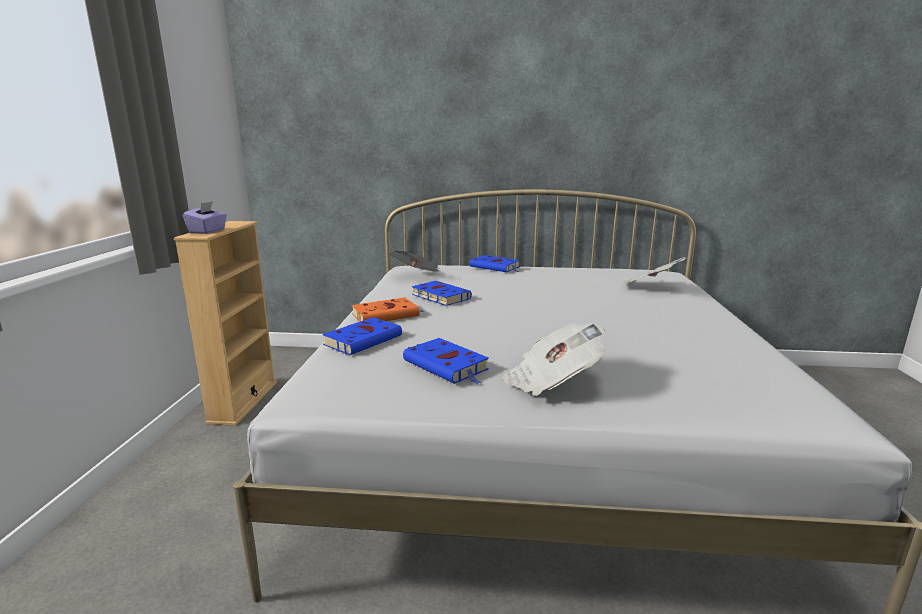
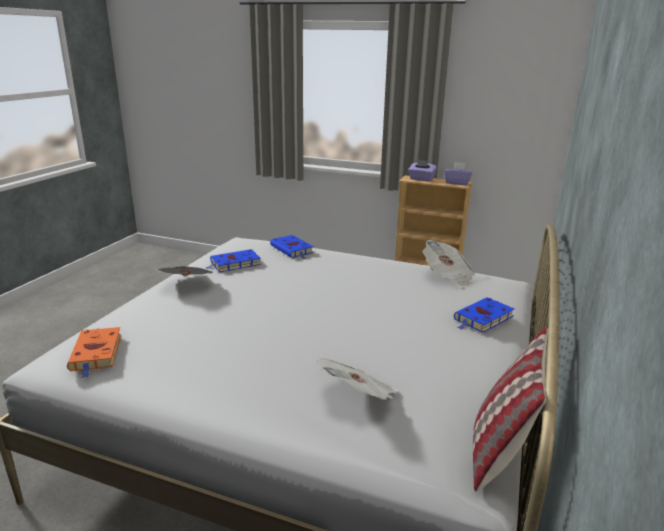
camera: 105 degrees right, 5 degrees up
(234, 223) = (457, 183): none -> purple tissue box
(387, 315) = (335, 258): orange book -> orange book (96, 354)
(439, 296) = (372, 277): blue book -> none
(639, 267) = (500, 451): none -> pillow

